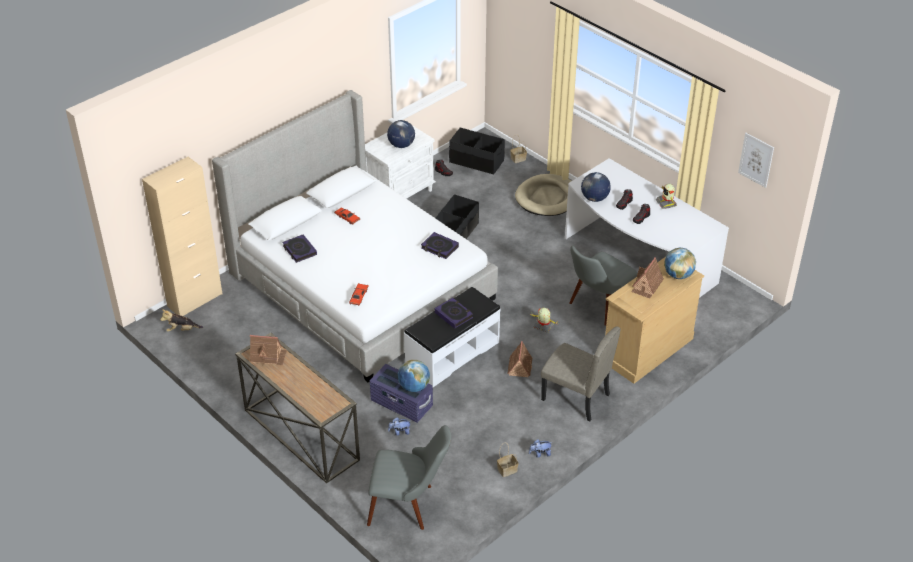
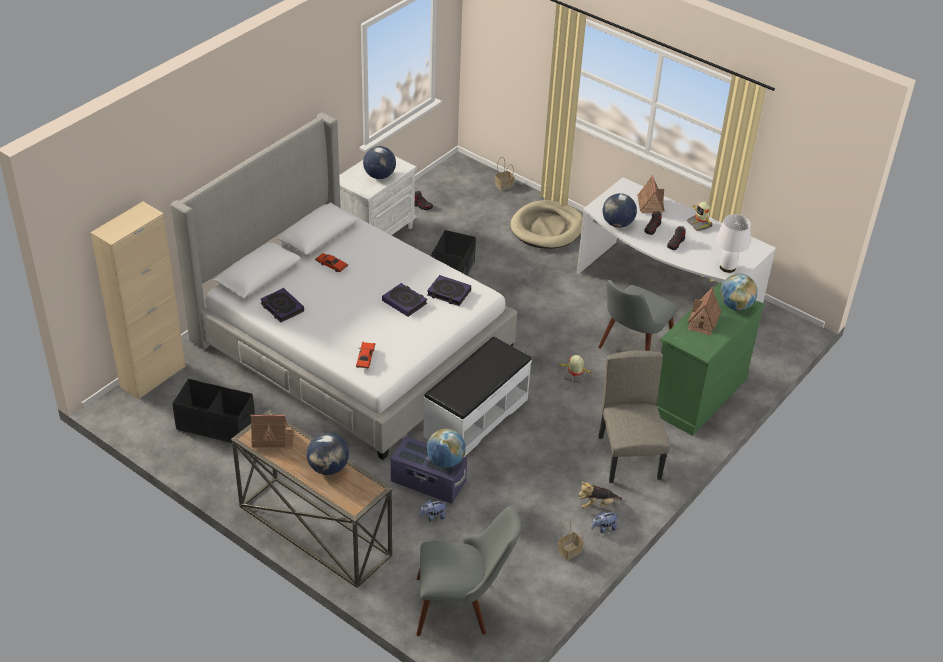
camera: 10 degrees left, 0 degrees up
(182, 330) = (143, 414): plush toy -> plush toy (597, 504)
(308, 383) = (328, 468): none -> globe
(453, 315) = (479, 371): book -> book (404, 302)
(476, 161) = (457, 191): black storage box -> black storage box (215, 425)
(520, 366) = (557, 426): toy house -> toy house (650, 204)
(575, 397) = (629, 457): beige chair -> beige chair turned 120 degrees counterclockwise
(646, 349) = (698, 394): beige dresser -> green dresser
(681, 241) = (727, 267): none -> white table lamp
(756, 160) = (809, 167): picture -> none

